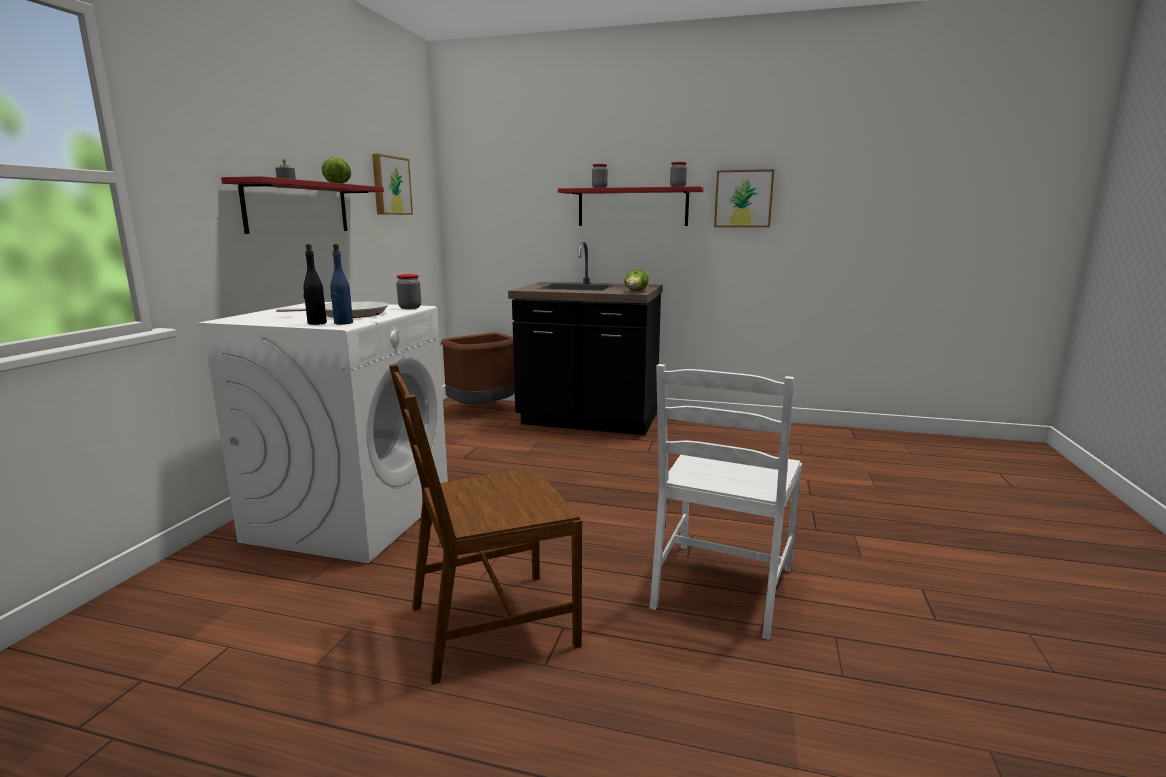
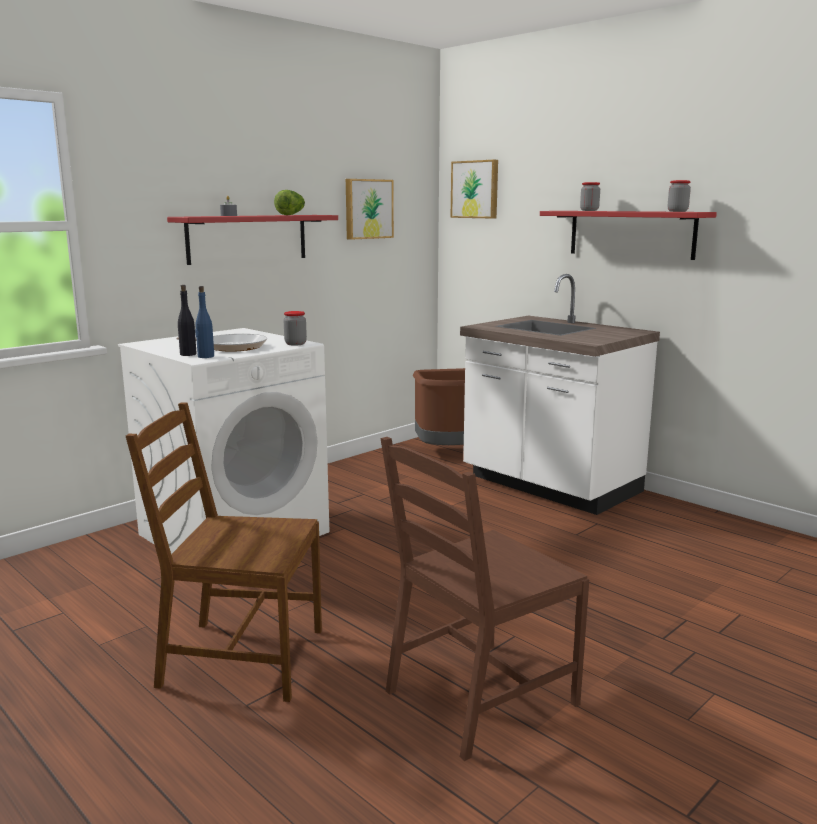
camera: 30 degrees right, 0 degrees up
(588, 421) = (550, 485): black counter -> white counter
(635, 292) = (592, 341): lettuce -> none
(722, 588) = (479, 697): white chair -> brown chair
(743, 199) = (768, 227): picture -> picture (475, 189)

